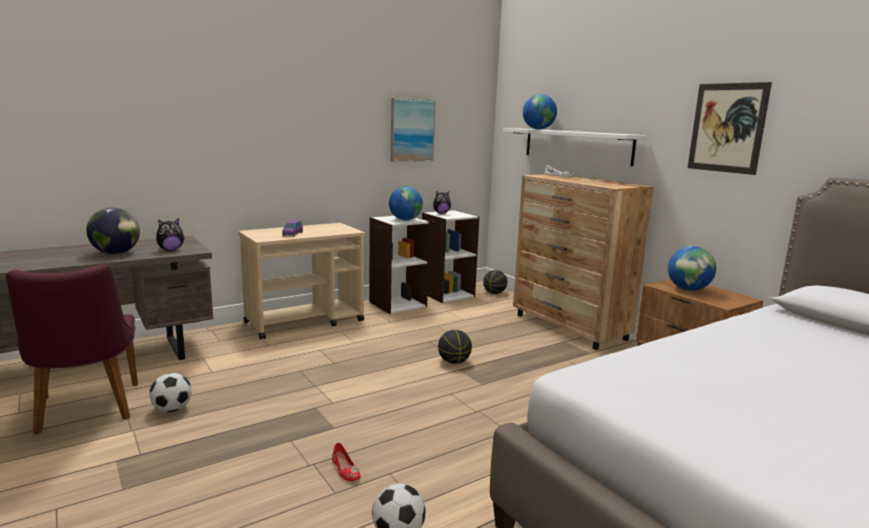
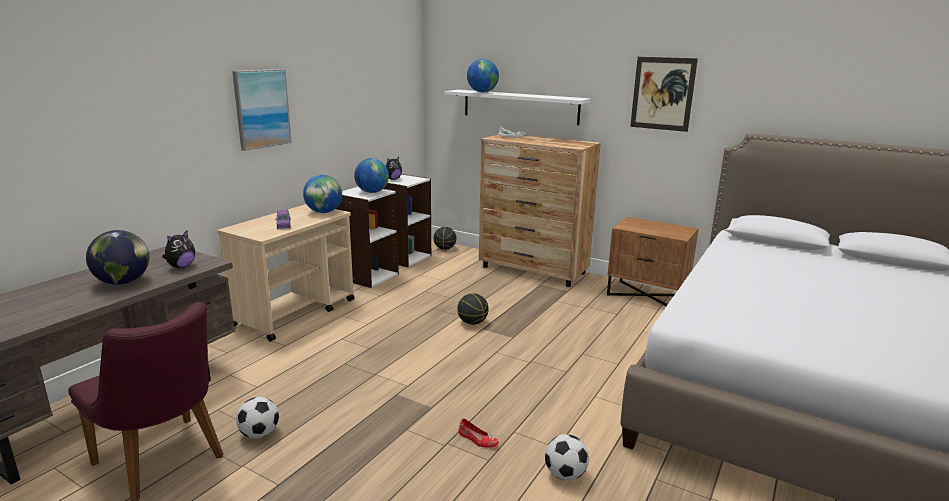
camera: 25 degrees left, 5 degrees up
(412, 130) = (359, 98): picture -> picture (261, 108)
(688, 289) = (645, 227): globe -> globe (324, 212)

